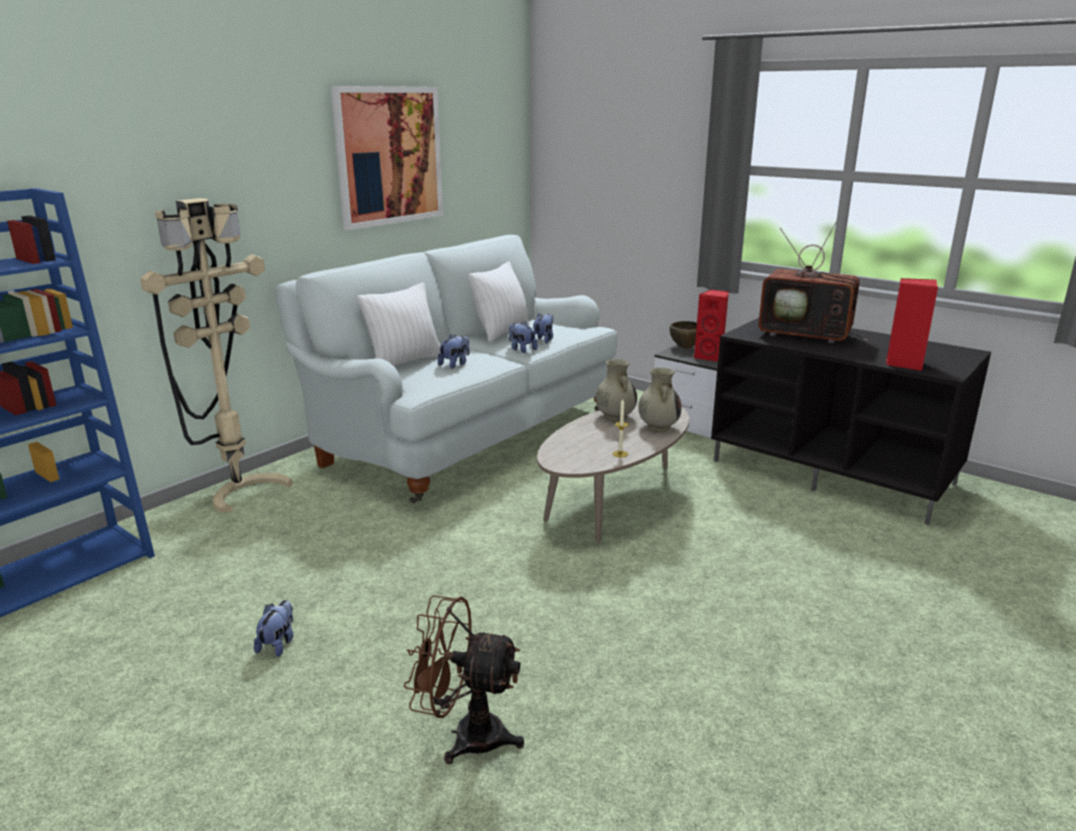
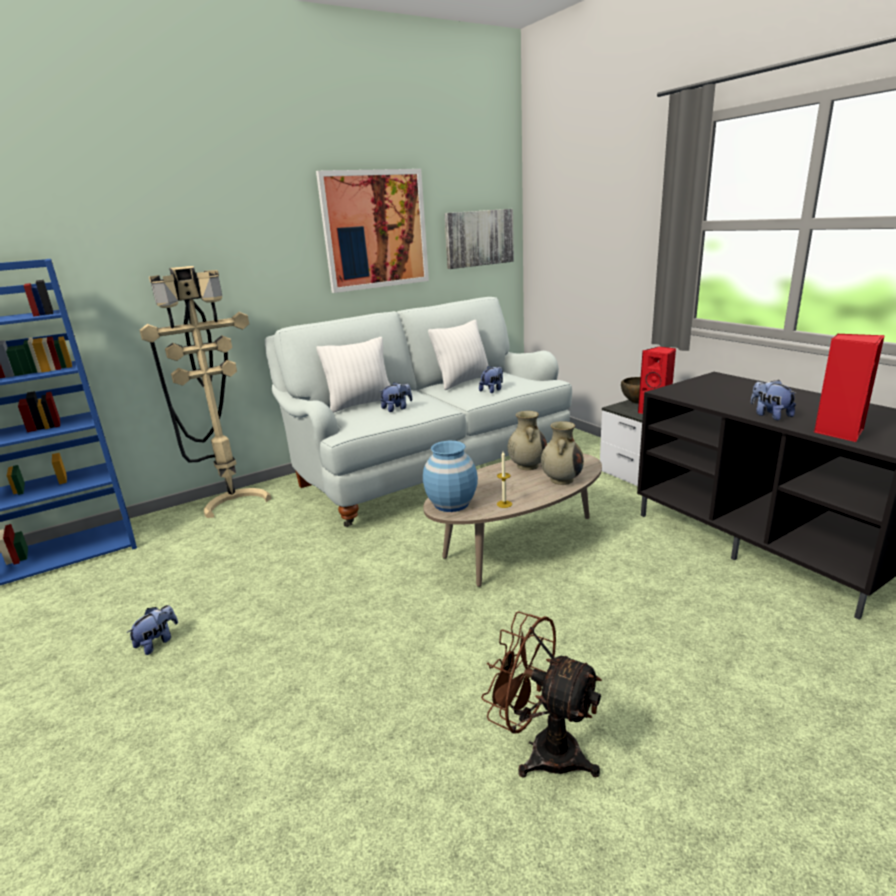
camera: 20 degrees right, 0 degrees up
(466, 735) = (231, 774): brown fan -> brown fan (542, 749)
(490, 167) = (479, 238): none -> picture
(521, 349) = (467, 398): plush toy -> plush toy (769, 415)
(567, 458) = (452, 503): none -> blue vase
(808, 334) = (742, 394): television -> none

